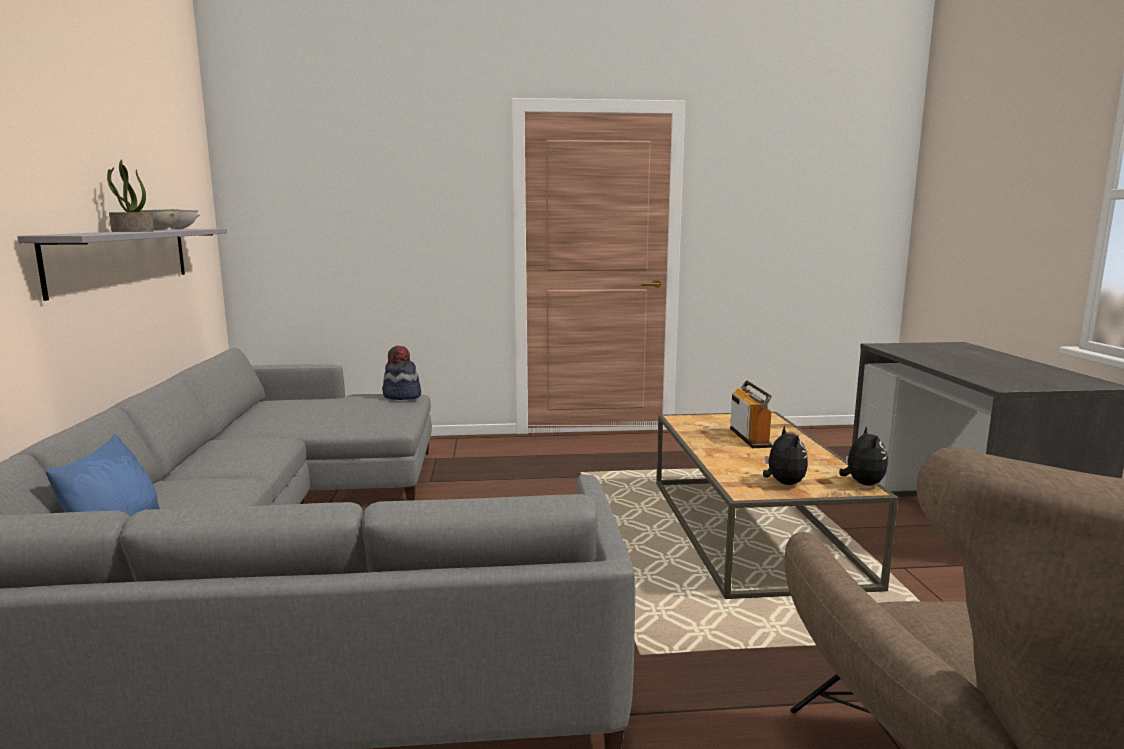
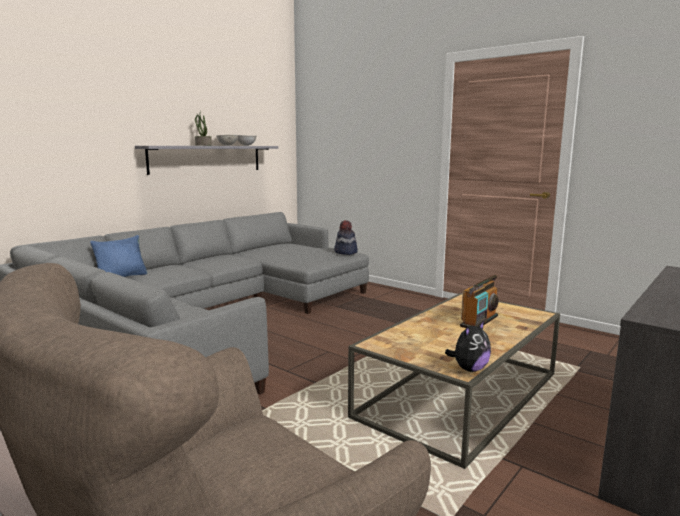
camera: 45 degrees right, 0 degrees up
(783, 483) = (413, 349): plush toy -> none

